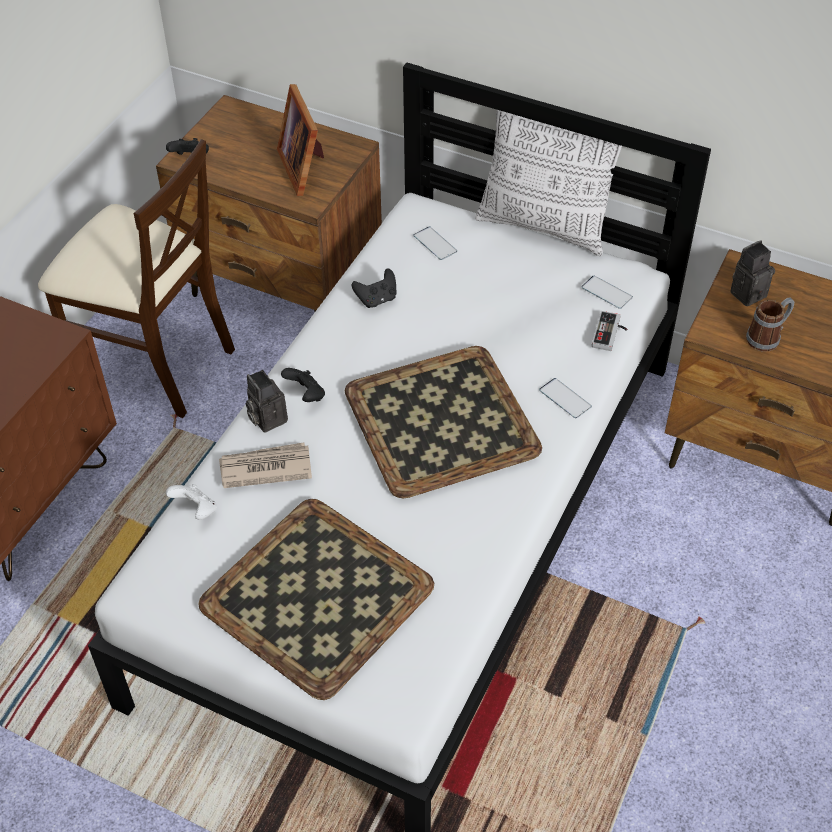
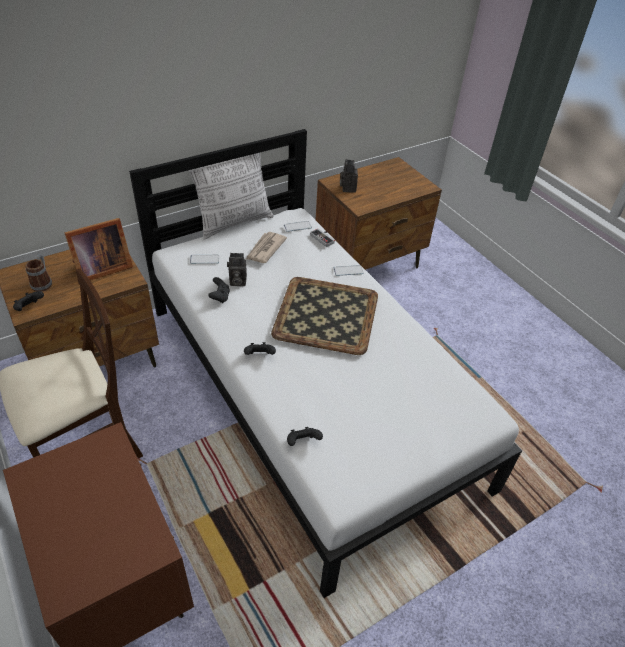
camera: 60 degrees left, 5 degrees down
(196, 510) = (303, 442): white game controller -> black game controller
(265, 468) = (297, 397): newspaper -> newspaper (265, 249)
(266, 418) = (261, 380): camera -> camera (237, 282)
(305, 167) = (101, 269): picture frame -> picture frame turned 45 degrees counterclockwise
(314, 596) = (402, 418): tray -> none
(767, 337) = (377, 196): mug -> mug (43, 282)

